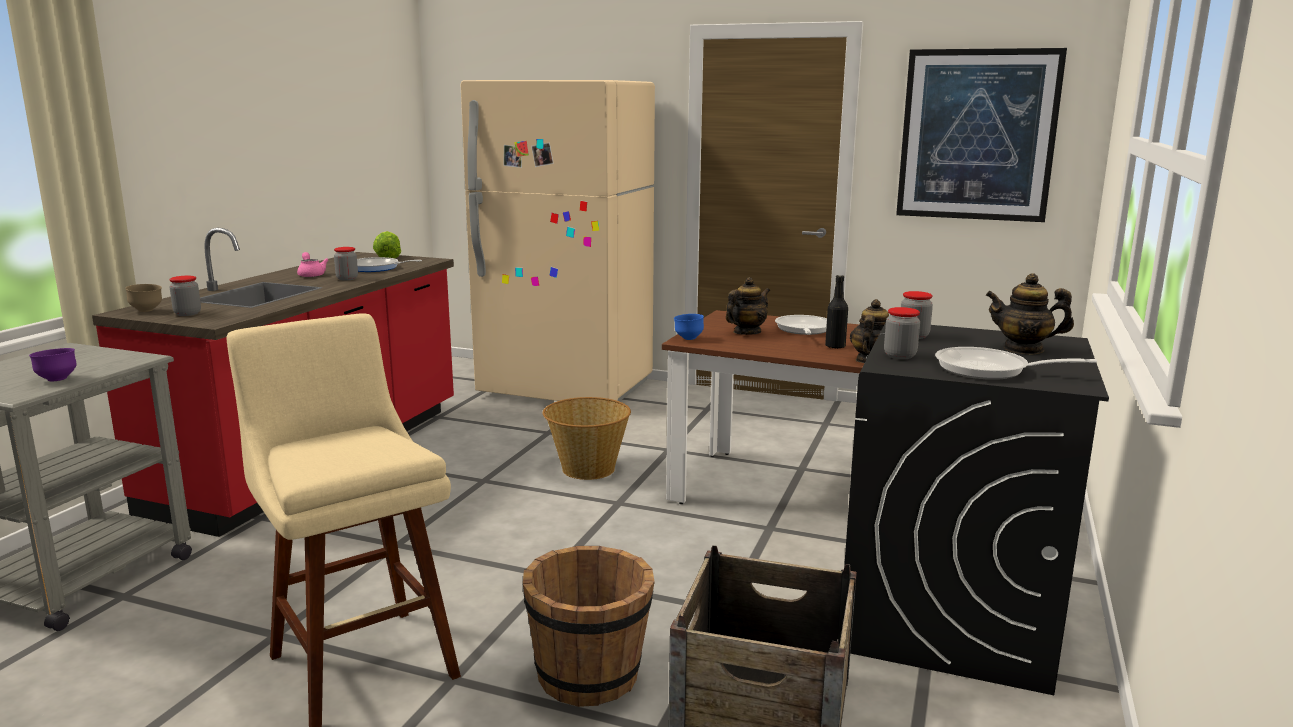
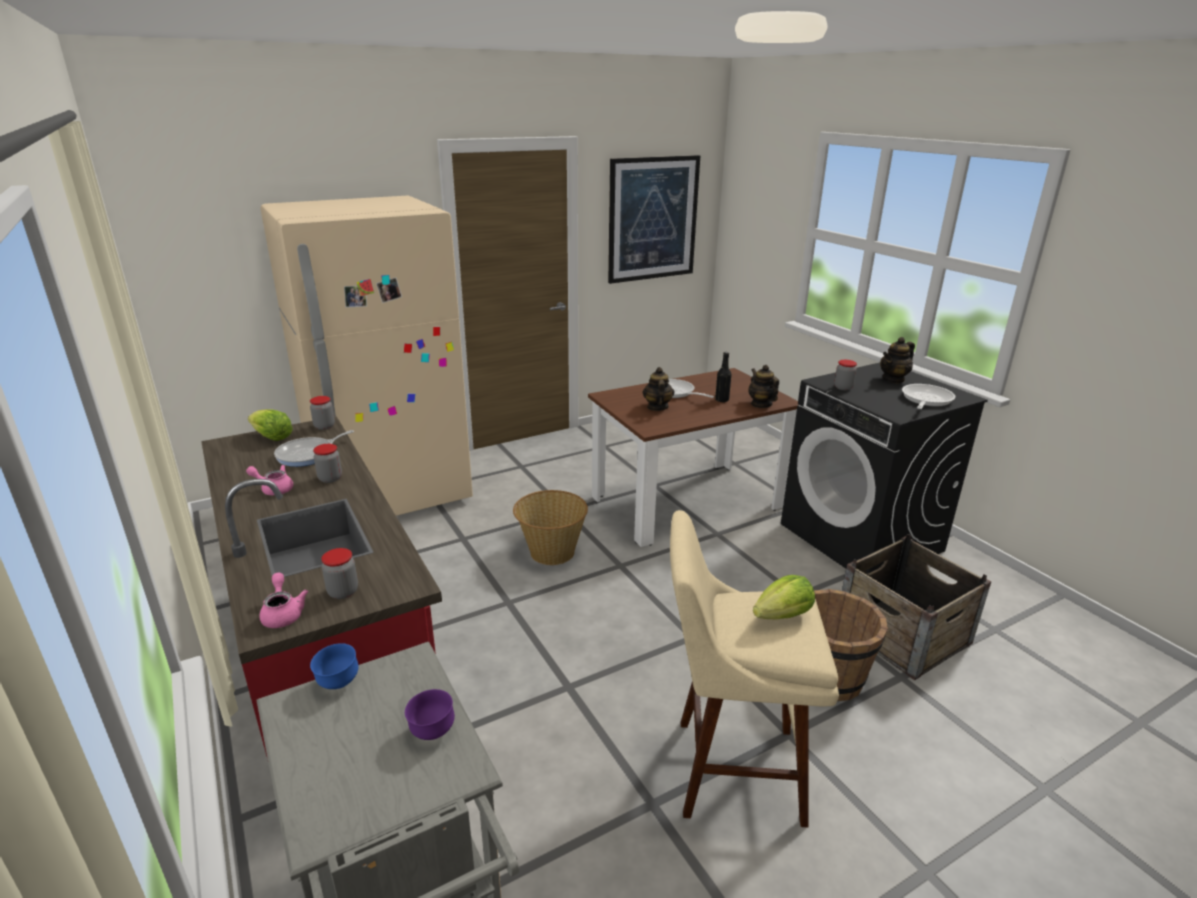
camera: 50 degrees left, 10 degrees up
(147, 311) = (283, 613): brown bowl -> pink teapot
(361, 450) = (783, 616): none -> lettuce
(688, 339) = (646, 426): blue bowl -> blue bowl (338, 683)
(900, 356) = (880, 405): jar -> jar (324, 426)
(990, 370) = (925, 400): frying pan -> frying pan turned 150 degrees clockwise

